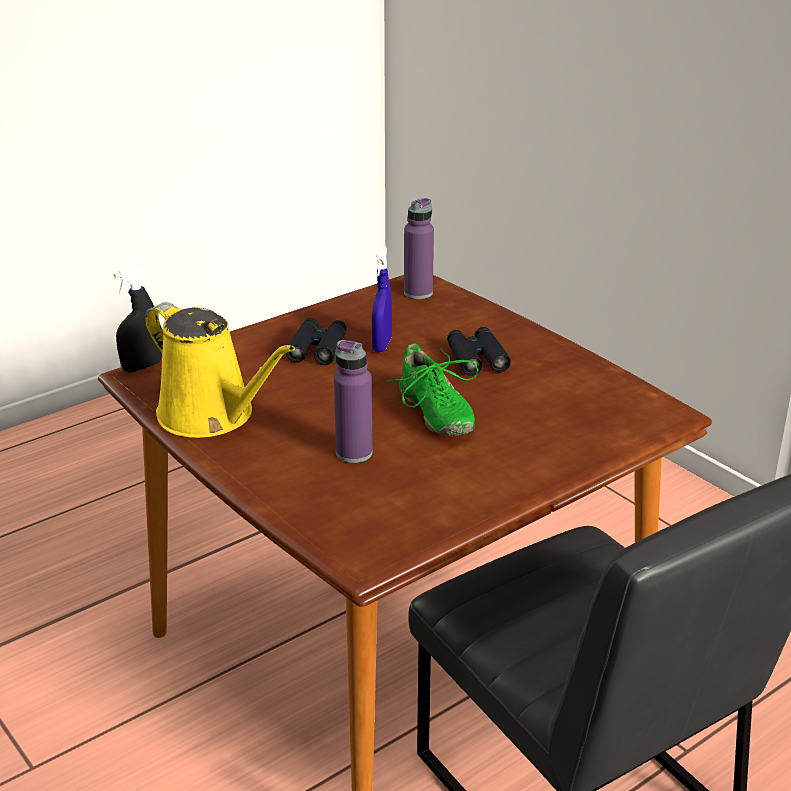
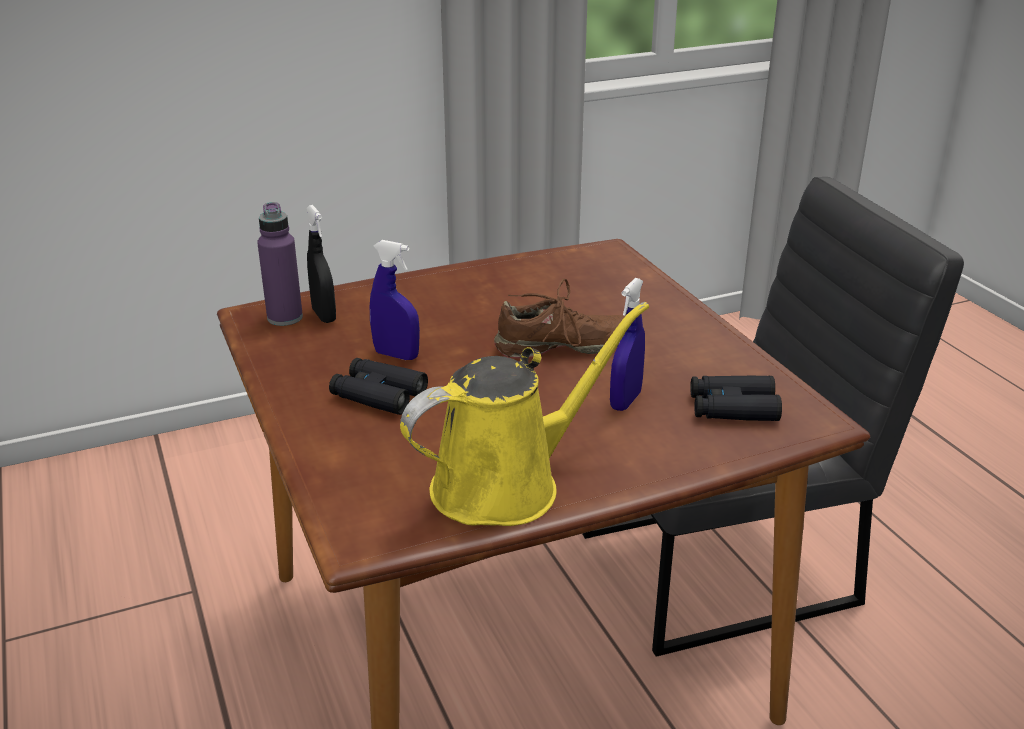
camera: 75 degrees left, 0 degrees up
(142, 367) = (339, 533): black spray bottle -> black spray bottle (324, 315)
(354, 453) = (625, 401): purple bottle -> blue spray bottle
(434, 413) = (562, 347): green shoe -> brown shoe
(477, 358) = (462, 310): black binoculars -> black binoculars (733, 408)

